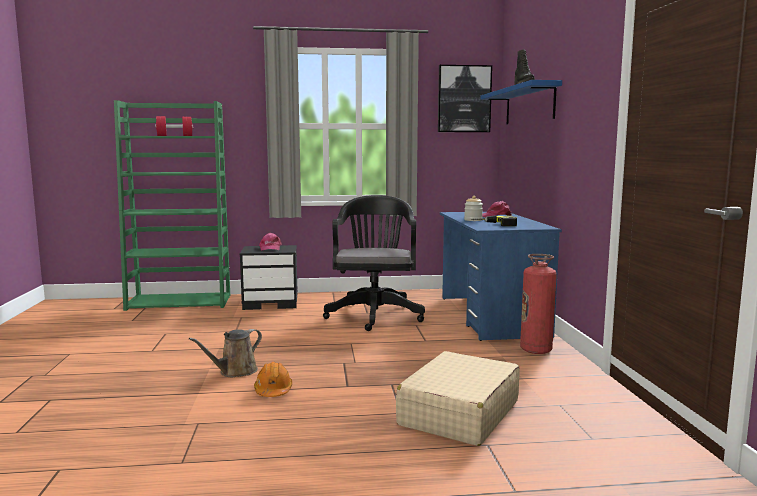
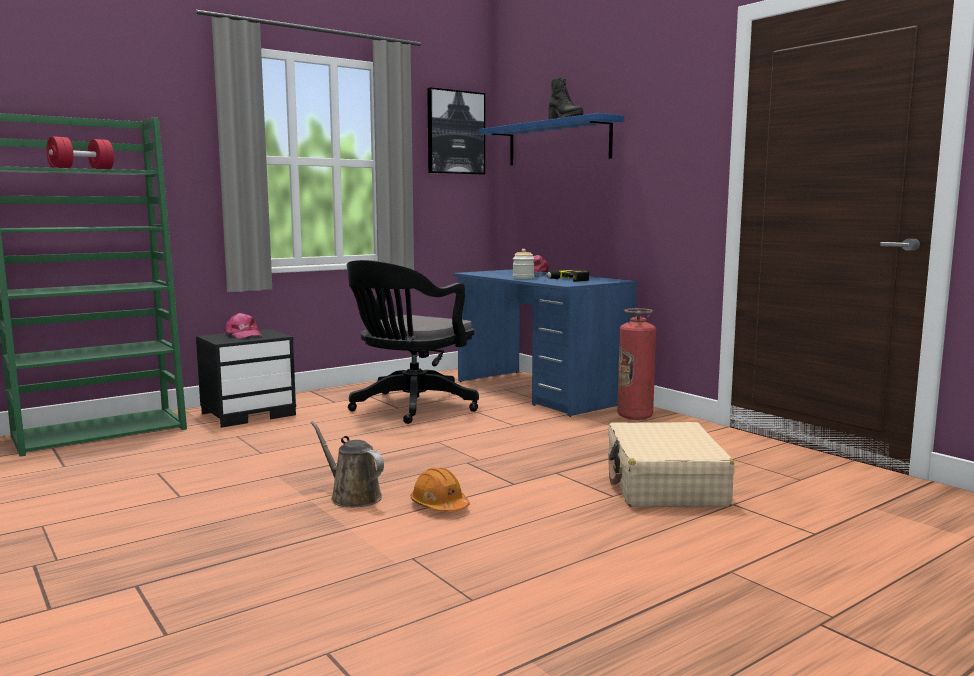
camera: 30 degrees left, 0 degrees up
(235, 372) = (352, 496): brown watering can -> brown watering can turned 120 degrees clockwise
(375, 314) = (410, 408): black office chair -> black office chair turned 120 degrees counterclockwise

